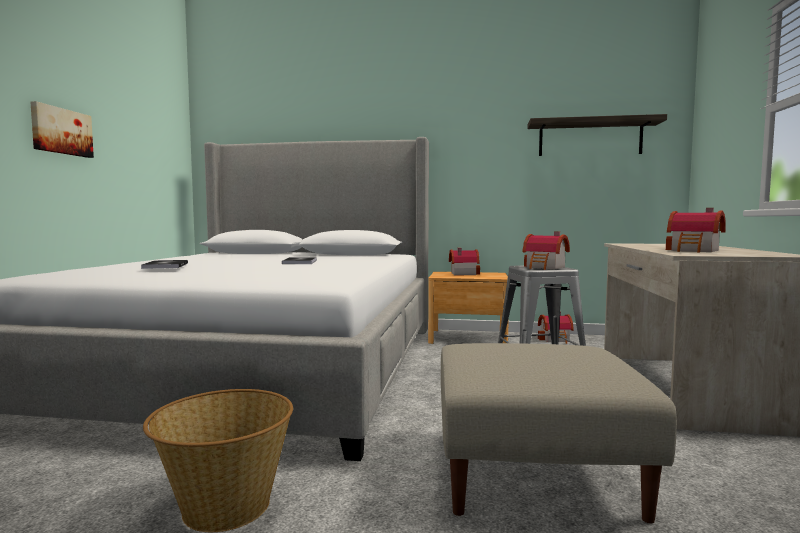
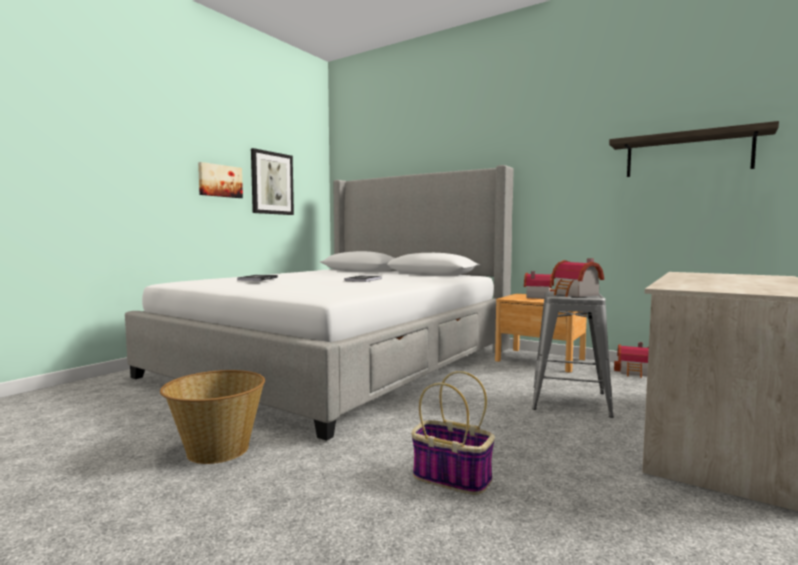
camera: 25 degrees right, 0 degrees up
(127, 140) = (272, 183): none -> picture
(533, 472) = (450, 477): beige ottoman -> basket
(695, 250) = (712, 284): toy house -> none

